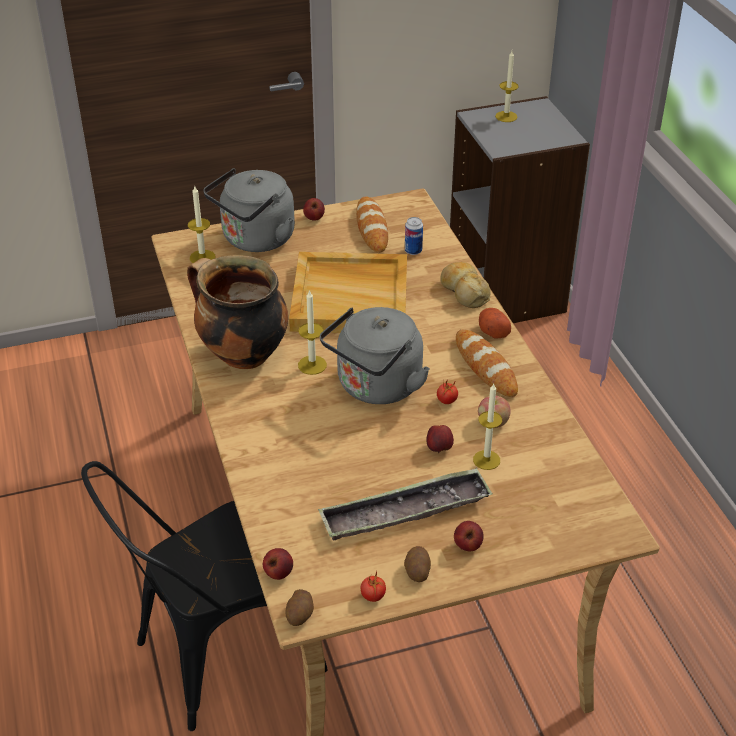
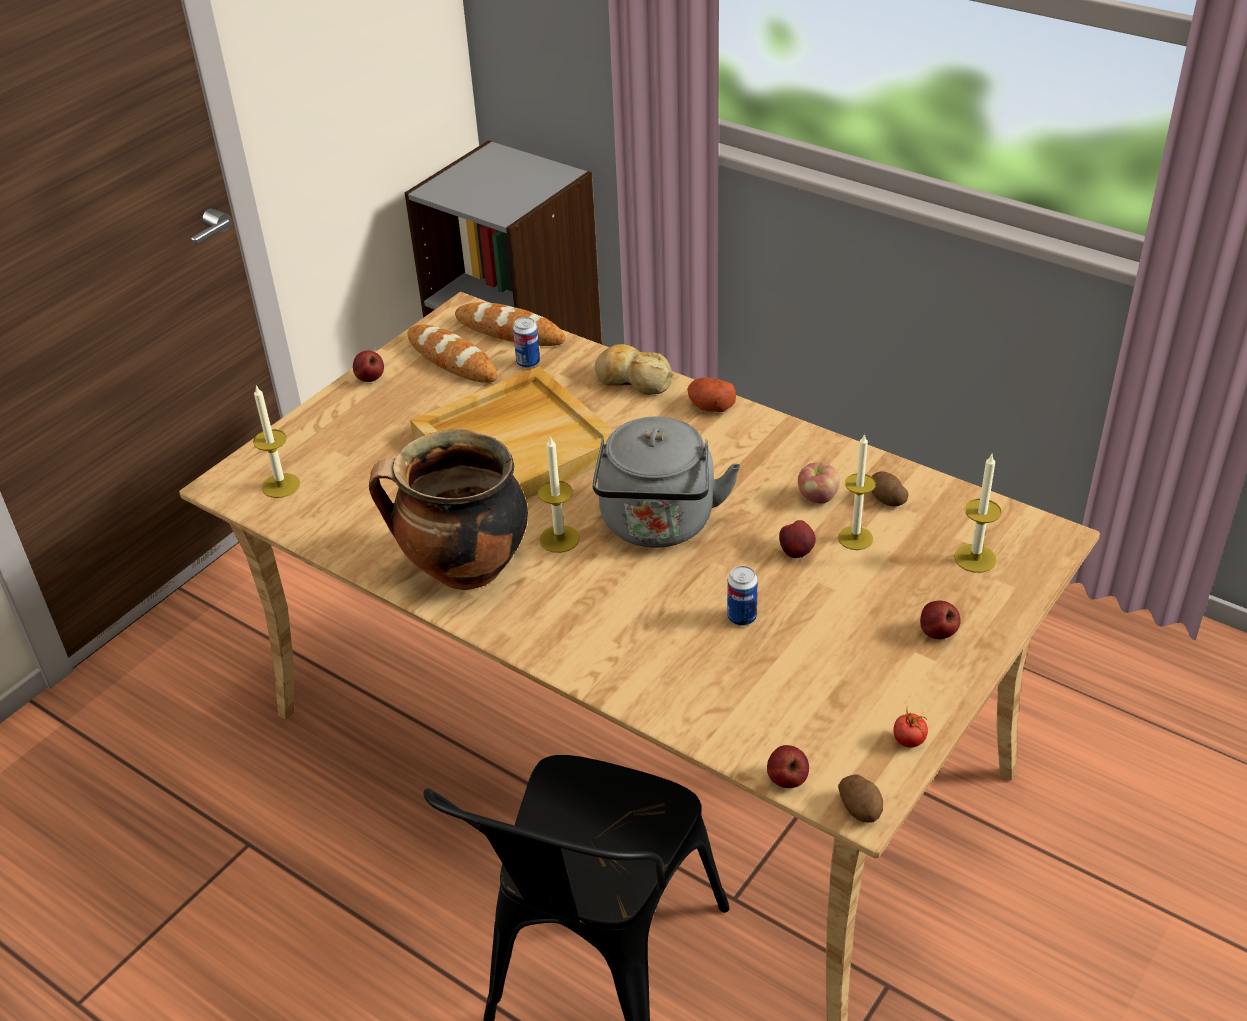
camera: 35 degrees left, 0 degrees up
(255, 240) = (326, 435): grey kettle -> none
(361, 467) = (741, 617): none -> can
(405, 511) = (838, 636): tray -> none
(417, 571) = (920, 688): potato -> potato (886, 499)
(447, 401) = (747, 500): tomato -> none
(485, 366) = (745, 445): bread -> bread (510, 331)
(506, 116) = (469, 177): candle -> candle (975, 558)

